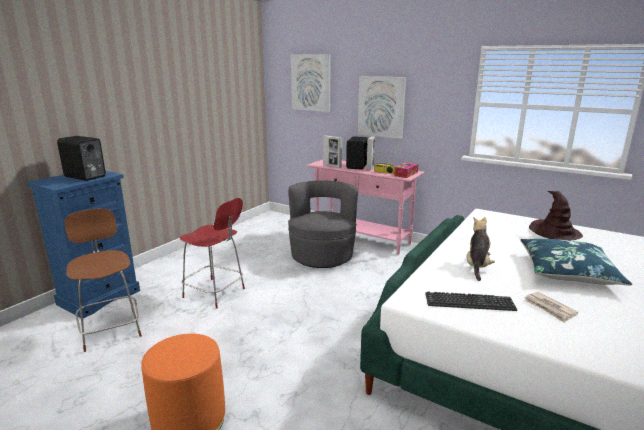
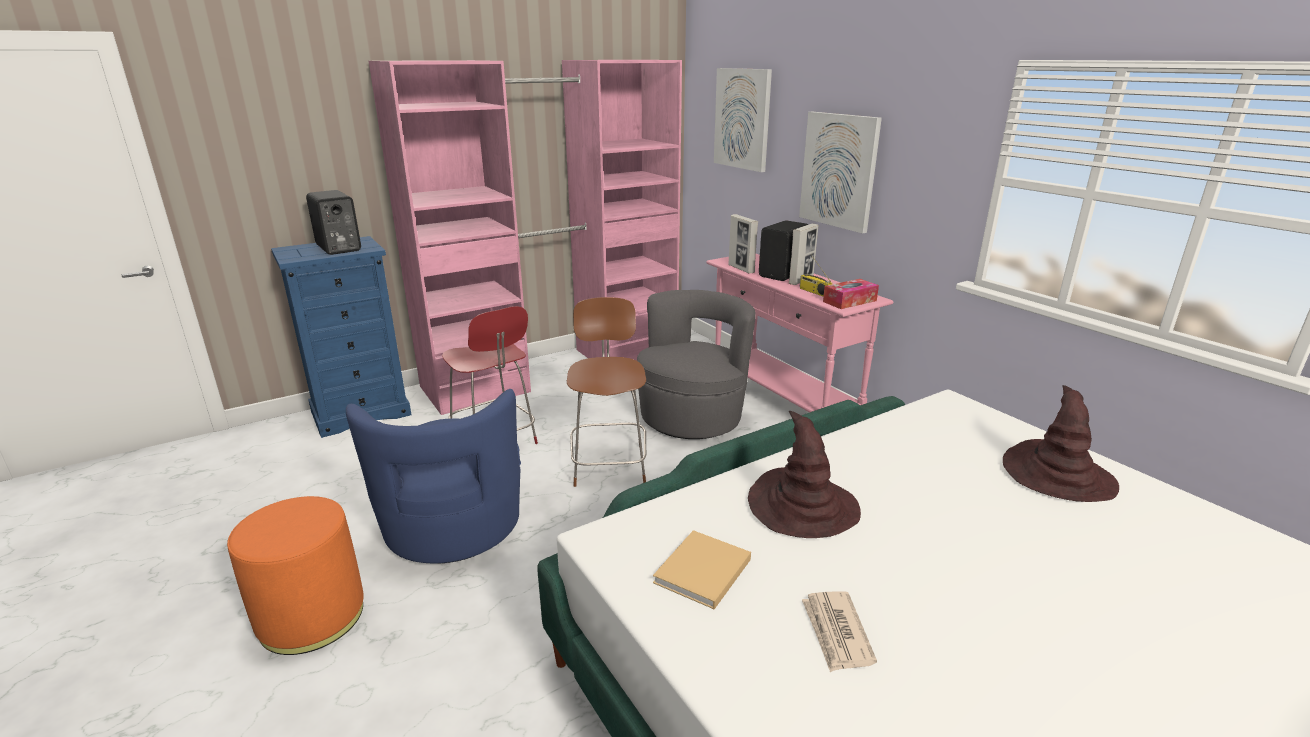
camera: 25 degrees right, 5 degrees up
(110, 329) = (337, 460): brown chair -> brown chair (609, 463)
(216, 246) = (556, 369): none -> pink wardrobe
(236, 346) = (452, 529): none -> blue armchair
(469, 302) = (701, 573): keyboard -> beige book
(477, 266) = (802, 507): plush toy -> brown hat
(567, 271) = (977, 567): blue pillow -> none

